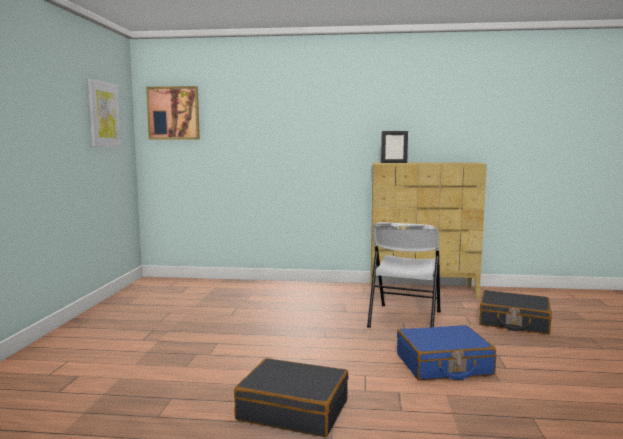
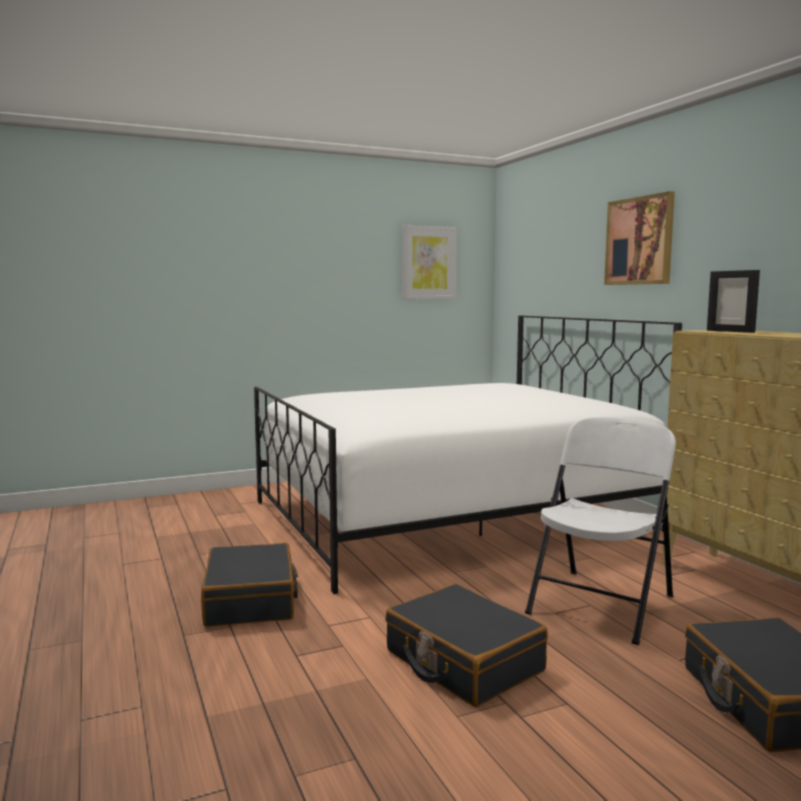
camera: 60 degrees right, 0 degrees up
(173, 113) = (522, 256): picture -> picture (639, 241)
(231, 314) = (450, 516): none -> white bed
(405, 319) = (601, 605): white chair -> white chair turned 135 degrees clockwise
(443, 365) = (463, 662): blue suitcase -> black suitcase

